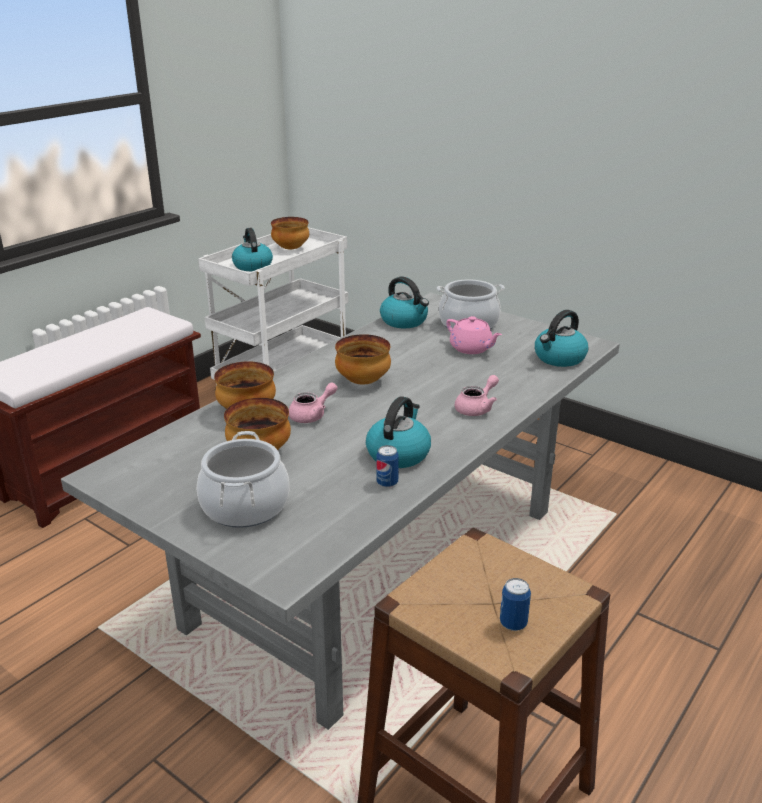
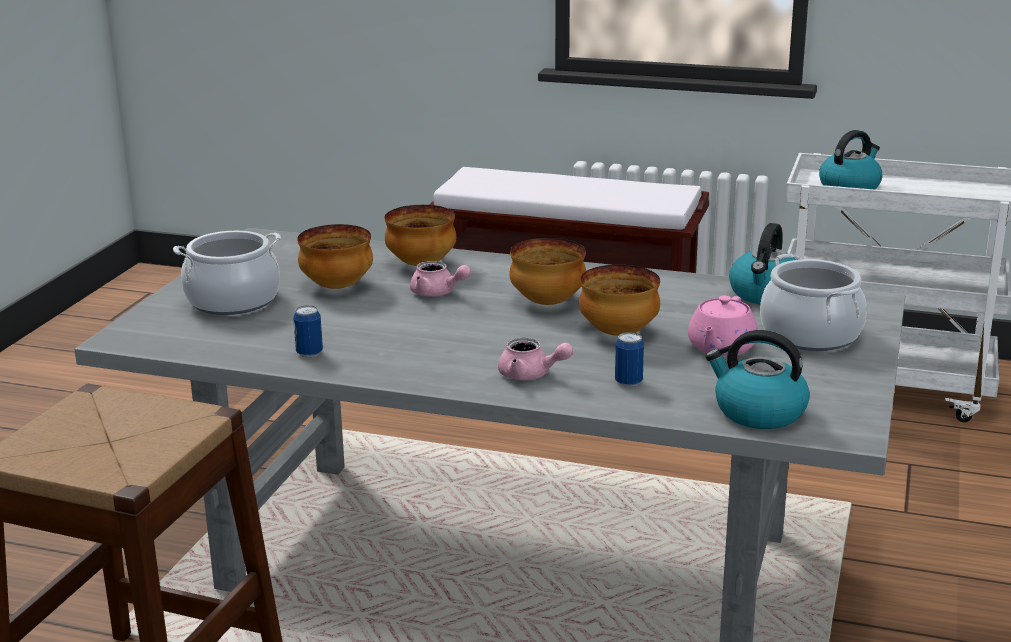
camera: 70 degrees right, 5 degrees down
(291, 248) = (950, 192): bowl -> bowl (618, 333)
(398, 453) = (378, 348): kettle -> none
(513, 623) = (68, 450): can -> can (628, 382)

